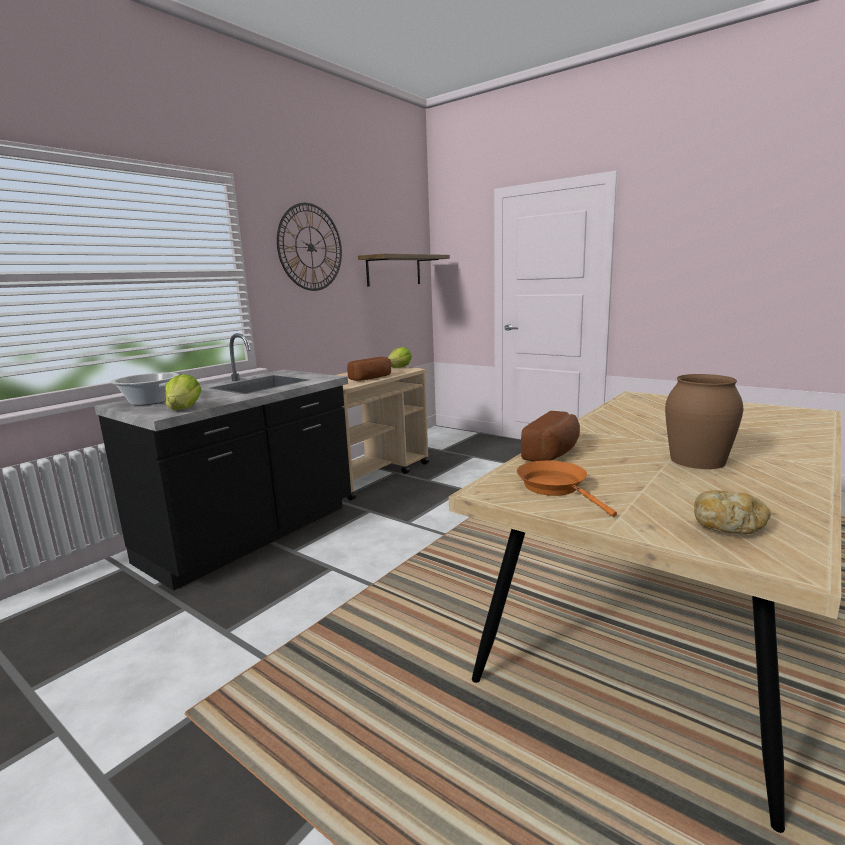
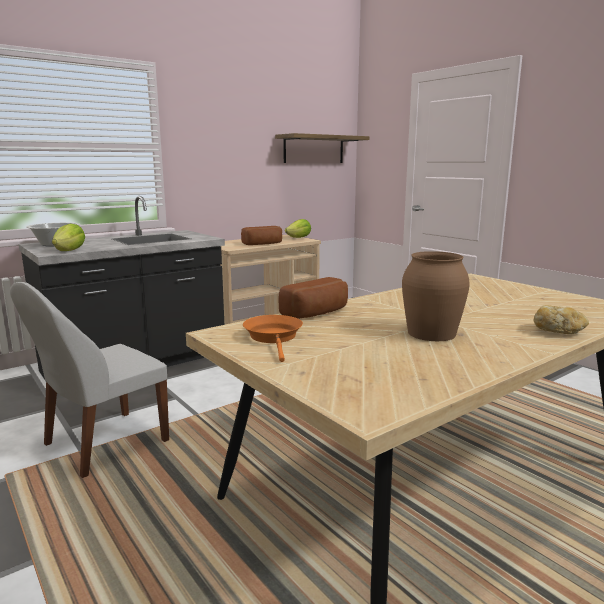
camera: 15 degrees right, 0 degrees up
(285, 643) = (103, 444): none -> white chair
(311, 247) = (227, 126): wall clock -> none
(728, 527) = (364, 382): bread -> bread (558, 331)

